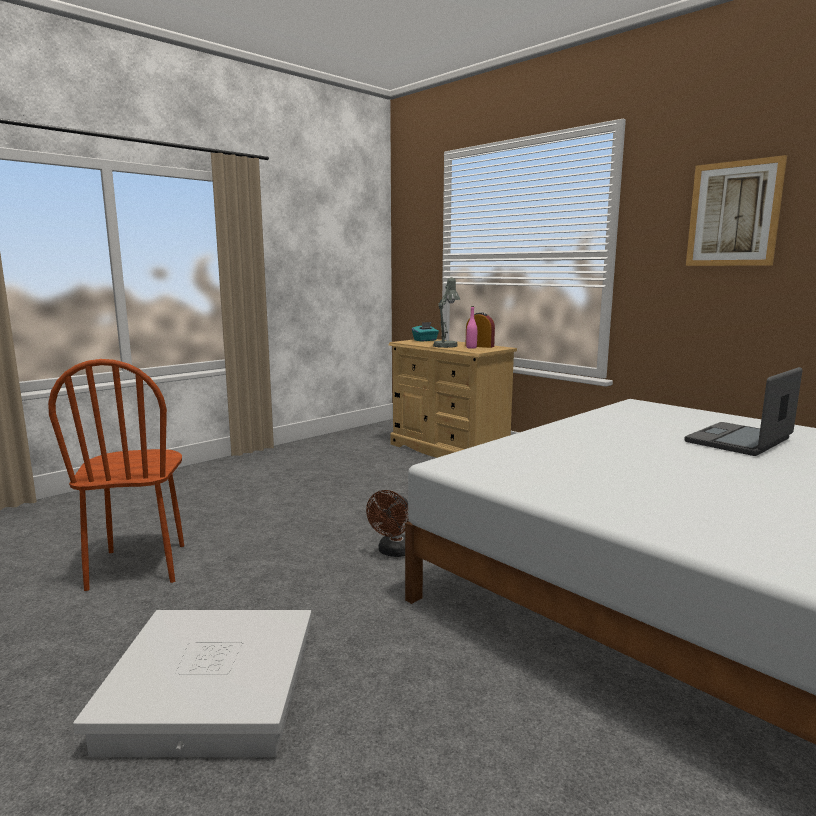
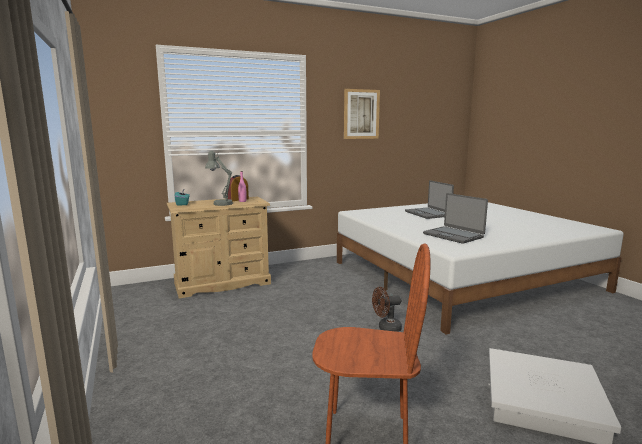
camera: 70 degrees left, 0 degrees up
(393, 552) = (386, 328): brown fan -> brown fan turned 120 degrees clockwise
(567, 462) = (453, 235): none -> laptop

